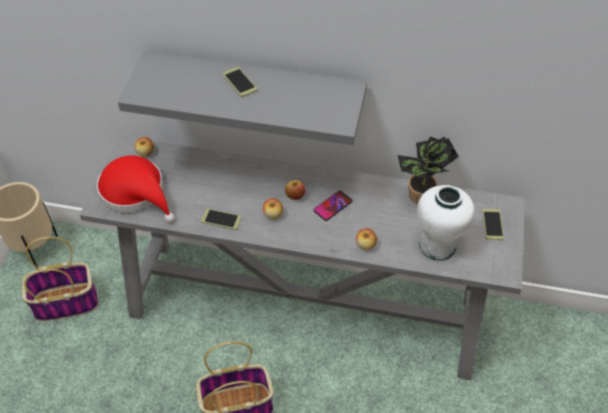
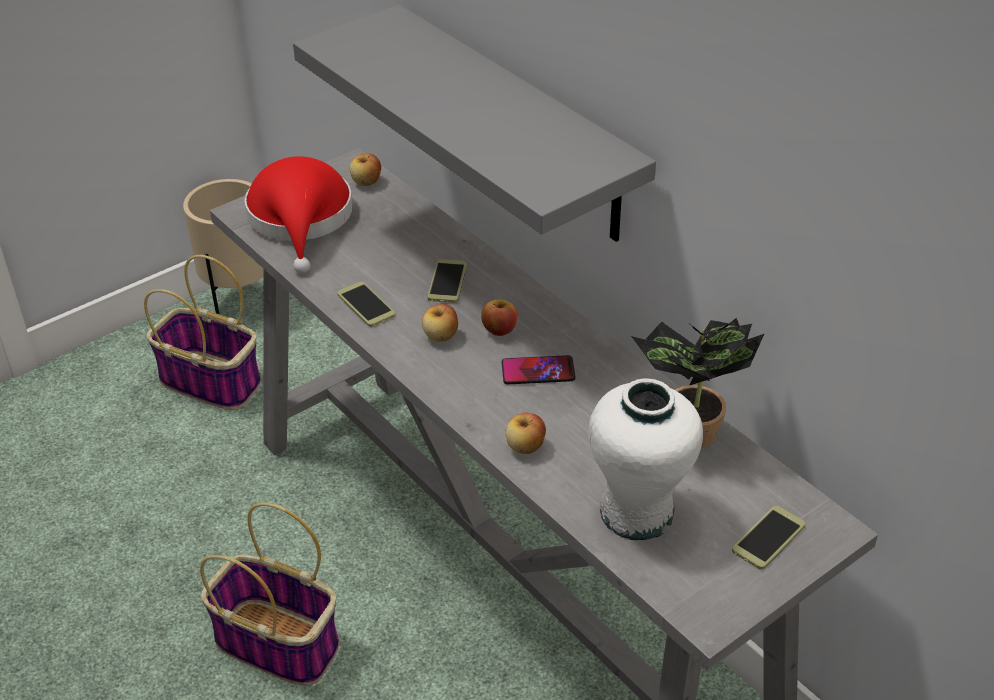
camera: 40 degrees right, 10 degrees down
(239, 82) = (470, 85): phone -> phone (447, 282)

